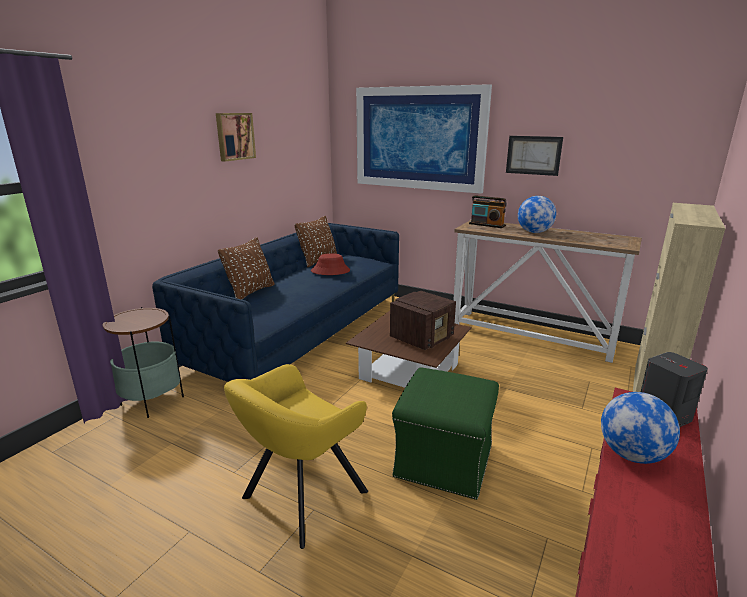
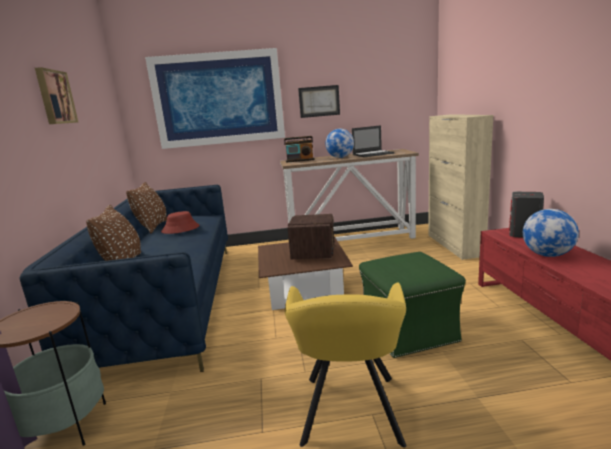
camera: 35 degrees left, 5 degrees down
(582, 237) = (373, 154): none -> laptop

